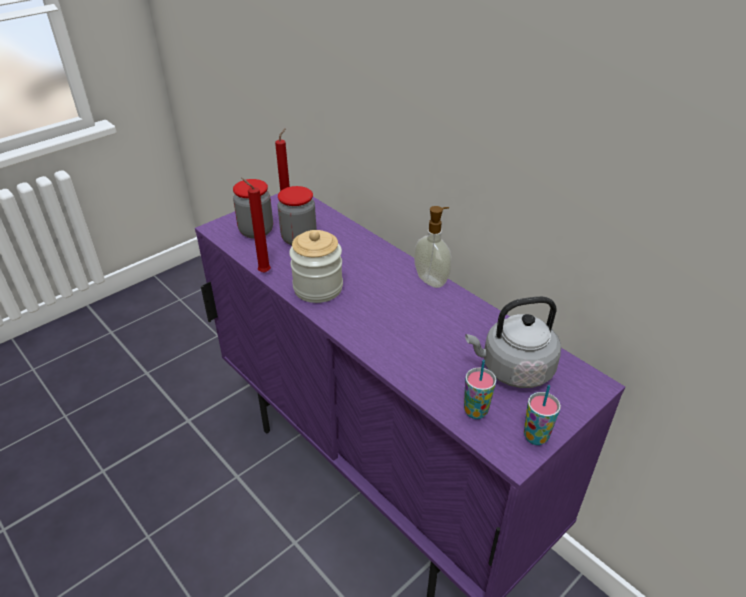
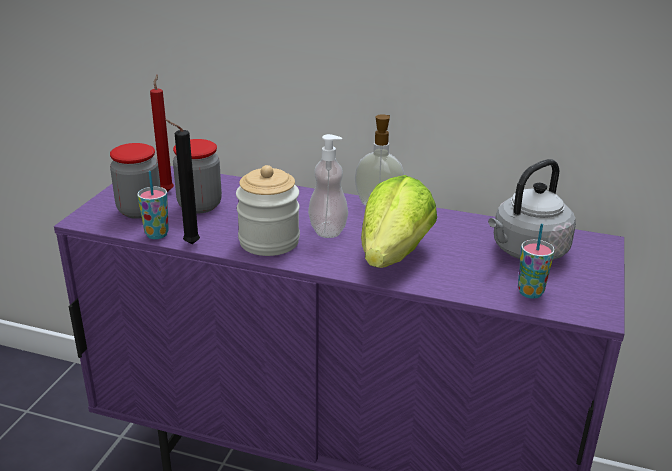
camera: 30 degrees left, 10 degrees down
(262, 272) = (189, 244): red candle -> black candle
(370, 291) = (328, 230): none -> soap dispenser
(397, 333) = (393, 255): none -> lettuce
(535, 437) = (598, 294): cup -> cup (157, 234)

